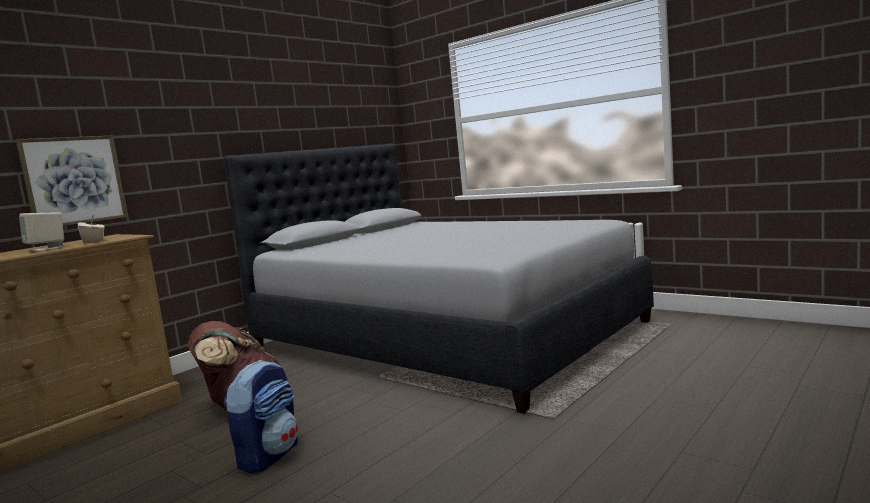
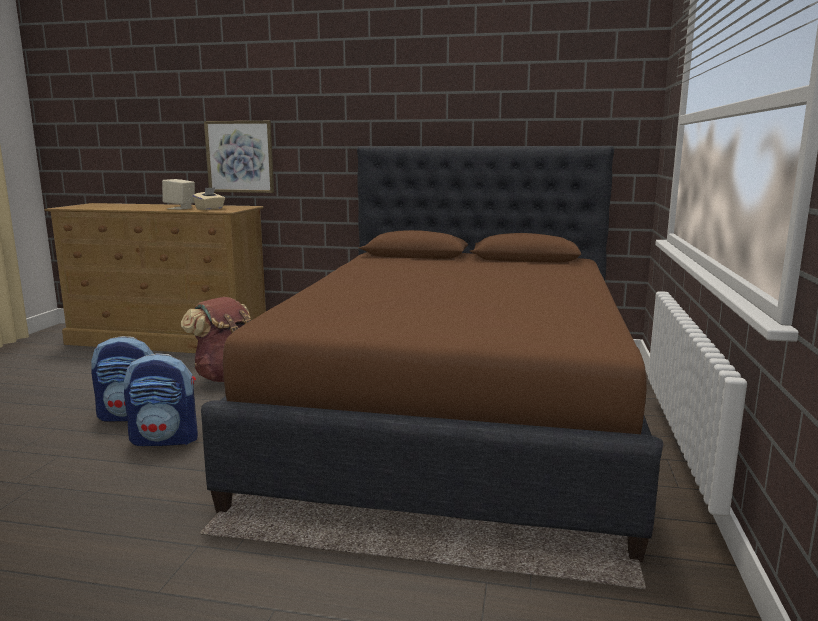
camera: 60 degrees right, 5 degrees up
(359, 435) = (166, 439): none -> backpack
(445, 336) = (456, 414): grey bed -> brown bed

